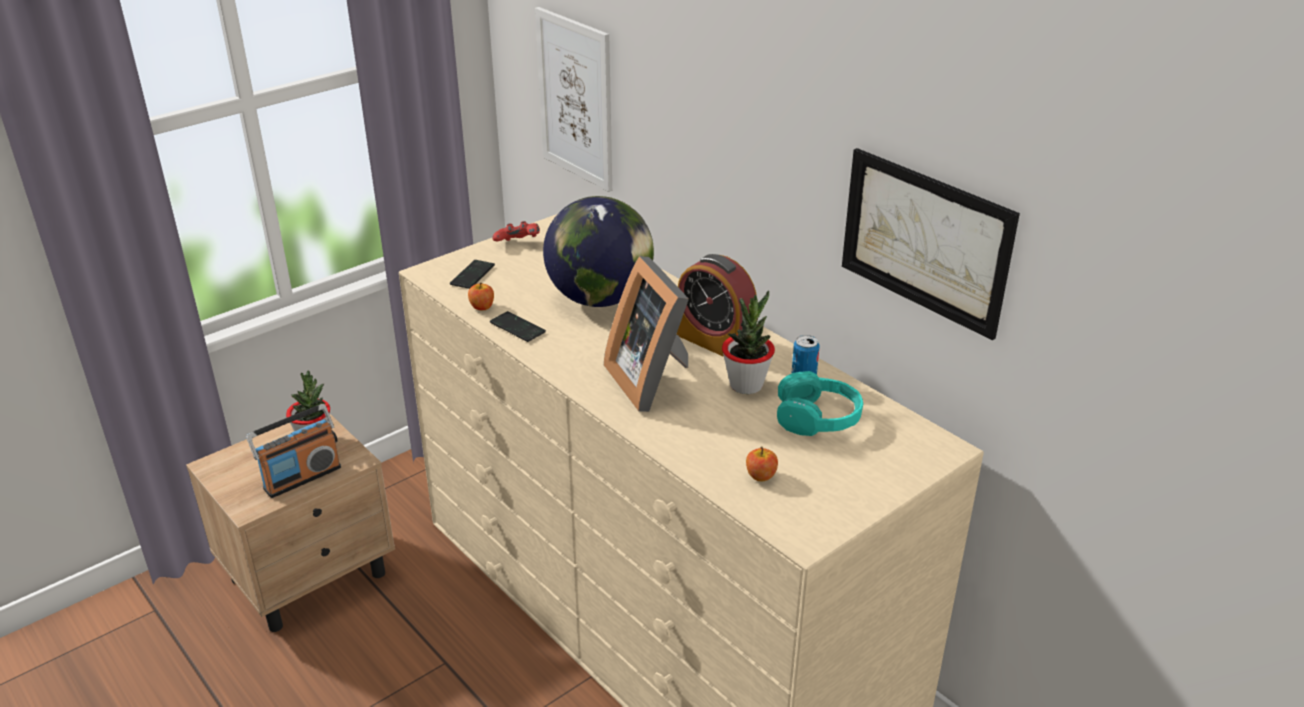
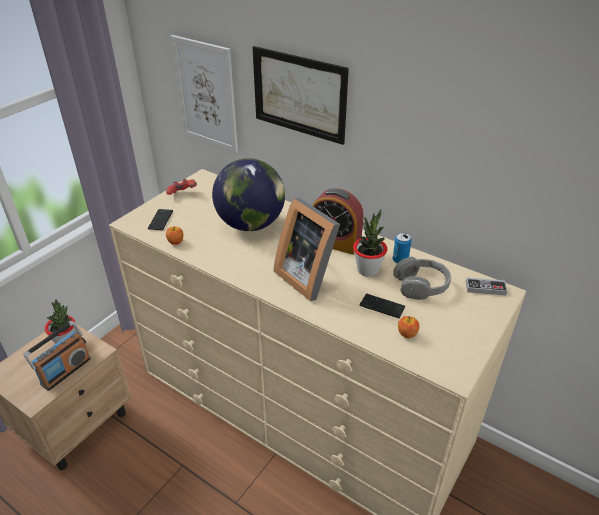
camera: 15 degrees left, 5 degrees up
(517, 328) = (205, 253): phone -> phone (382, 306)
(818, 418) = (421, 285): turquoise headphones -> grey headphones
(918, 437) = (485, 288): none -> game controller
(925, 241) = (484, 165): picture -> picture (299, 94)

